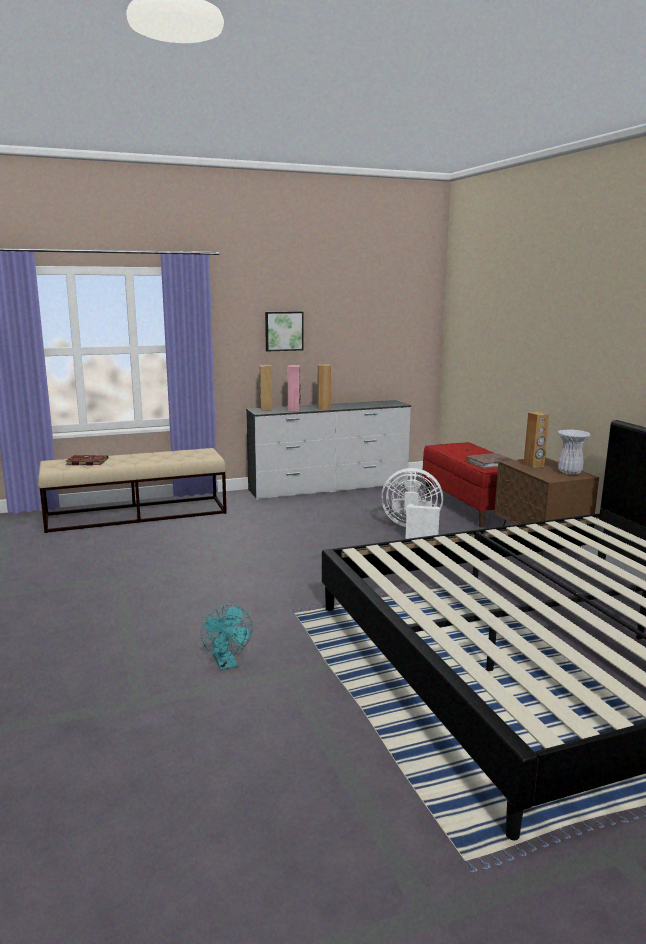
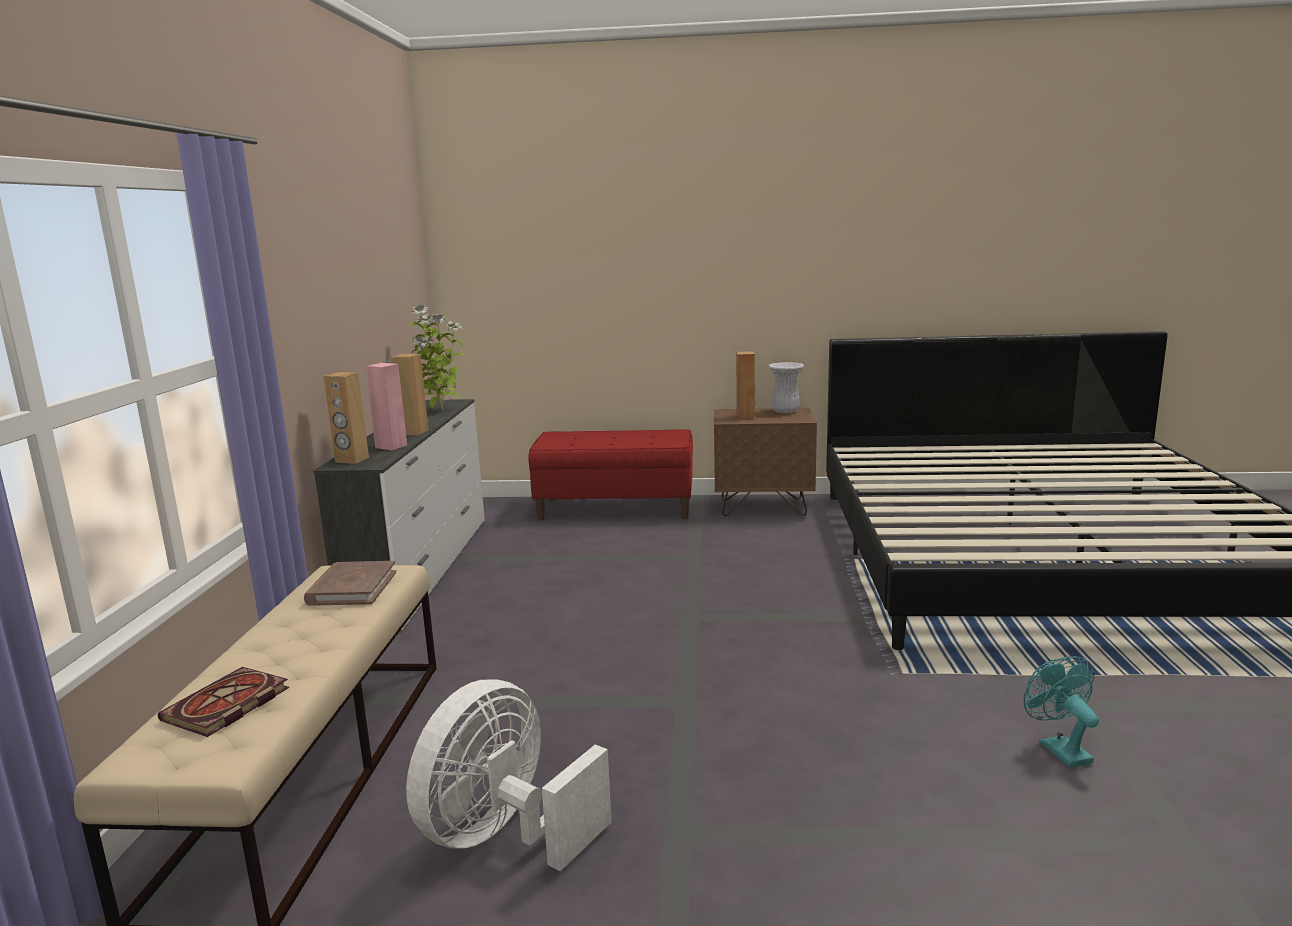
camera: 65 degrees left, 0 degrees up
(227, 664) = (1059, 749): turquoise fan -> turquoise fan turned 105 degrees counterclockwise
(283, 331) = (320, 305): picture -> none
(375, 405) = (441, 410): none -> potted plant
(412, 530) = (662, 552): white fan -> white fan (505, 836)
(489, 463) = (652, 439): brown book -> brown book (352, 588)

